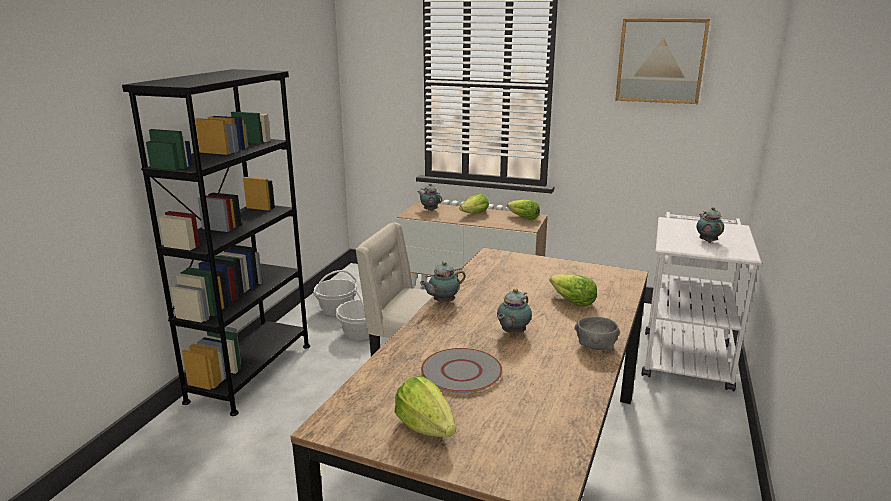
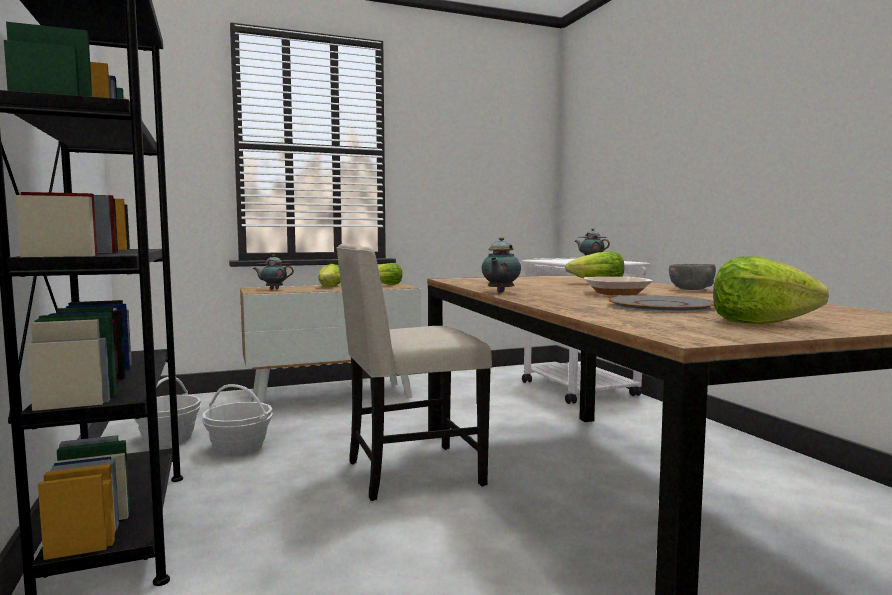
camera: 40 degrees left, 15 degrees down
(512, 333) = (616, 293): teapot -> bowl
(660, 61) = (478, 129): picture -> none

